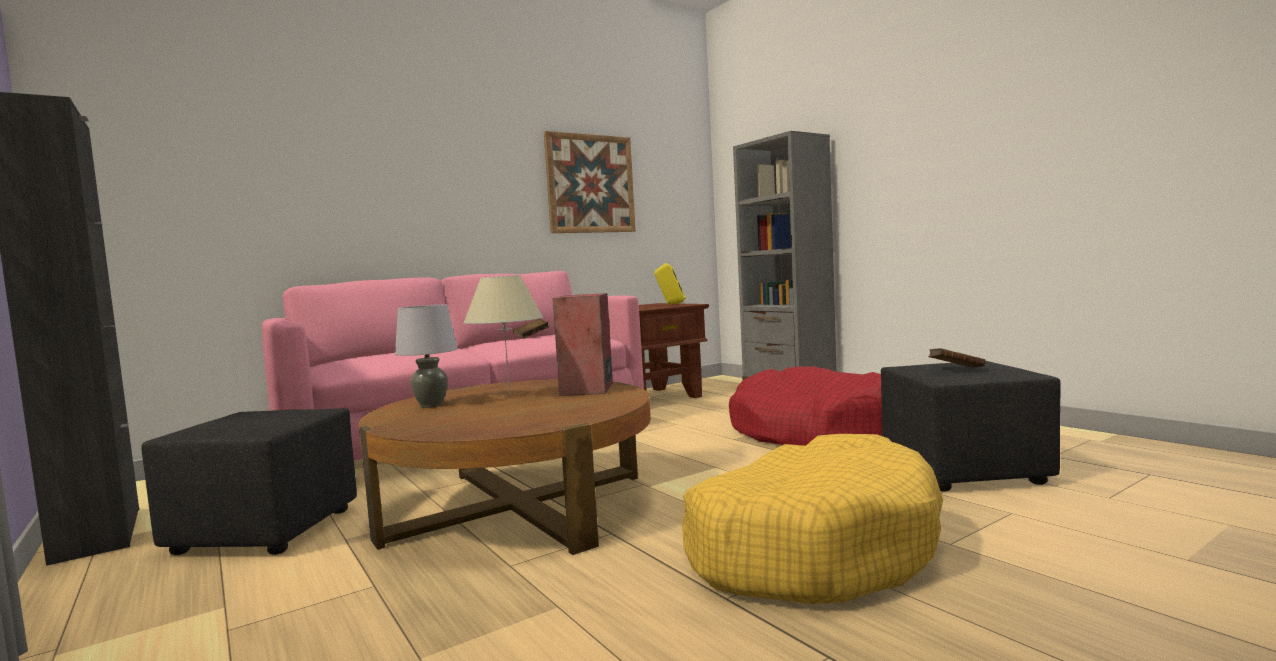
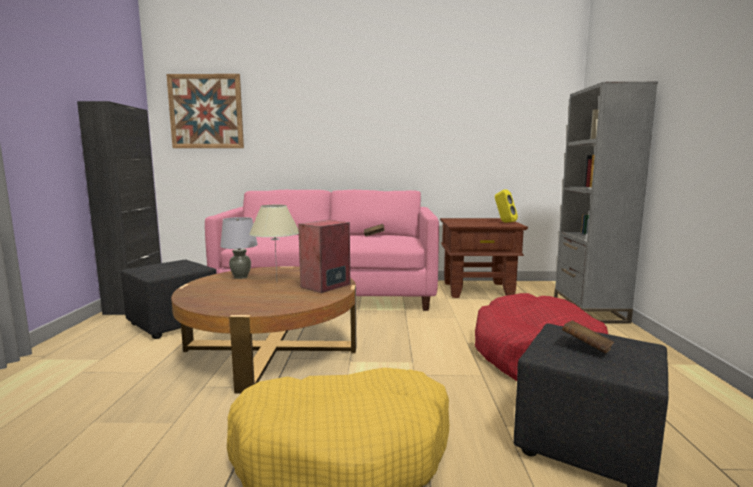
camera: 35 degrees right, 5 degrees up
(590, 184) = (459, 125): picture -> picture (206, 111)

